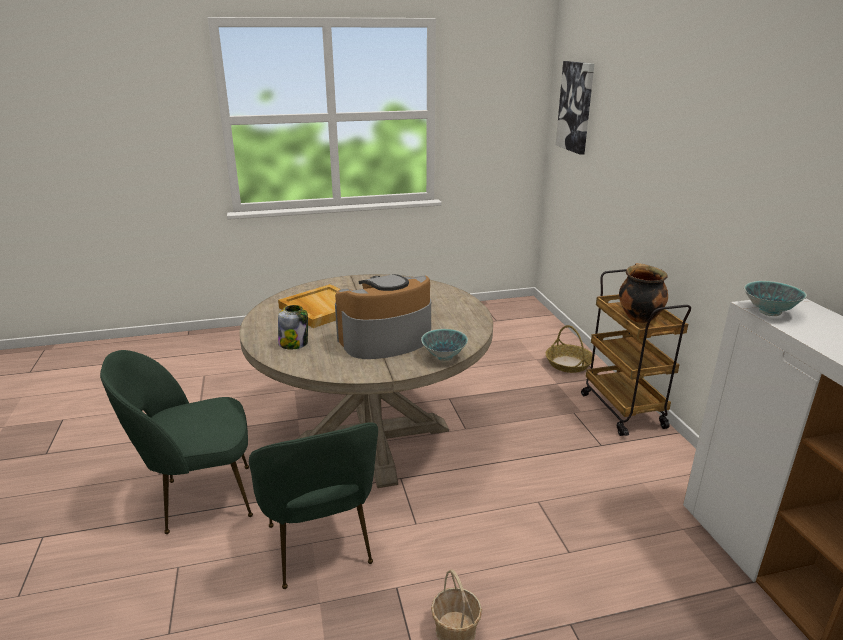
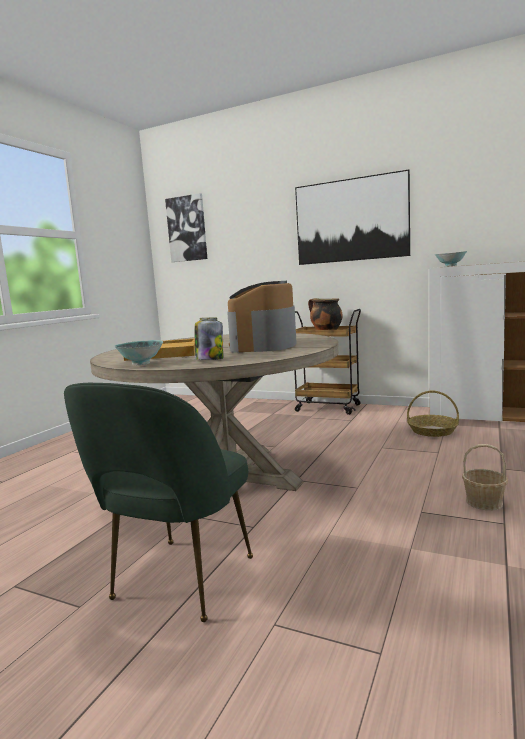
camera: 50 degrees left, 15 degrees down
(320, 552) = (346, 533): green chair -> none
(444, 357) = (320, 339): bowl -> bowl (140, 364)
(568, 364) = (259, 406): basket -> basket (432, 431)
(723, 164) = (351, 220): none -> picture

